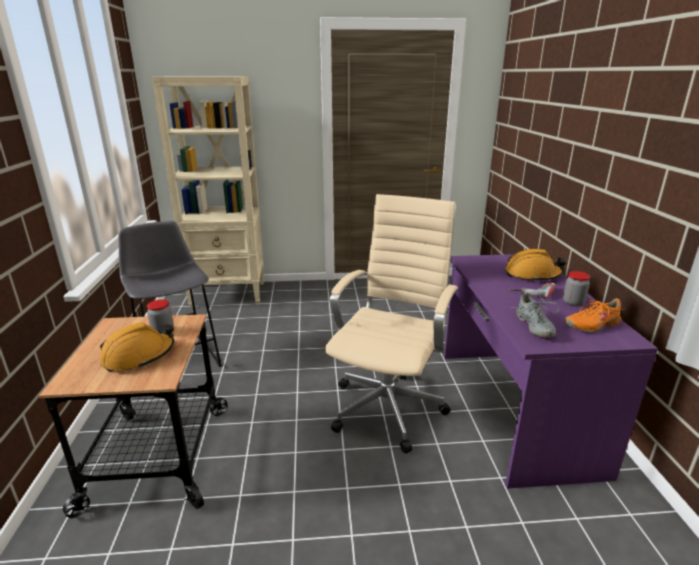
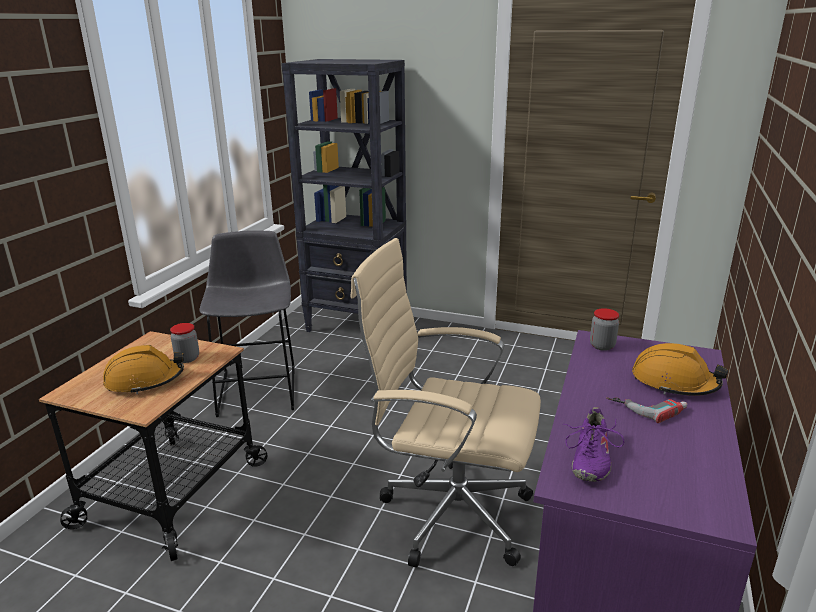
camera: 25 degrees right, 0 degrees up
(229, 294) = (357, 324): beige bookcase -> black bookcase
(389, 406) = (448, 513): beige office chair -> beige office chair turned 120 degrees counterclockwise
(533, 326) = (589, 459): grey shoe -> purple shoe
(573, 302) = (692, 439): jar -> jar (602, 346)
(591, 325) = (683, 480): orange shoe -> none

